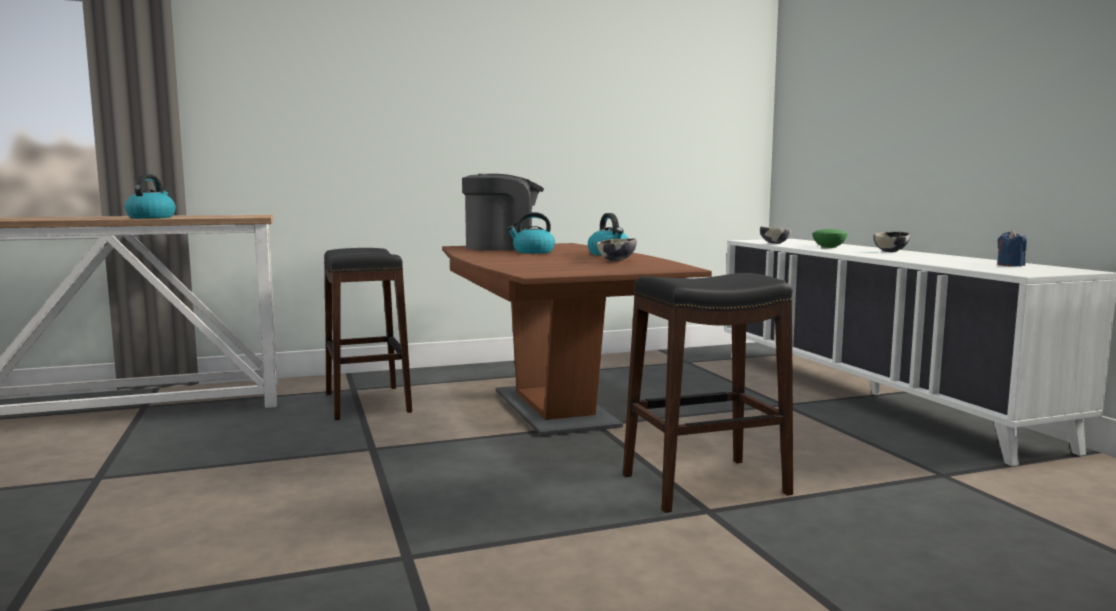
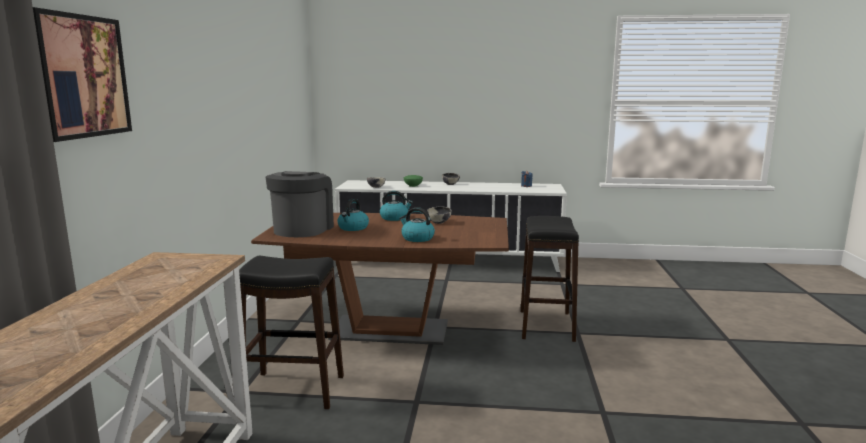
camera: 65 degrees left, 5 degrees up
(151, 217) = (157, 293): kettle -> kettle (417, 238)
(249, 60) = (81, 76): none -> picture

